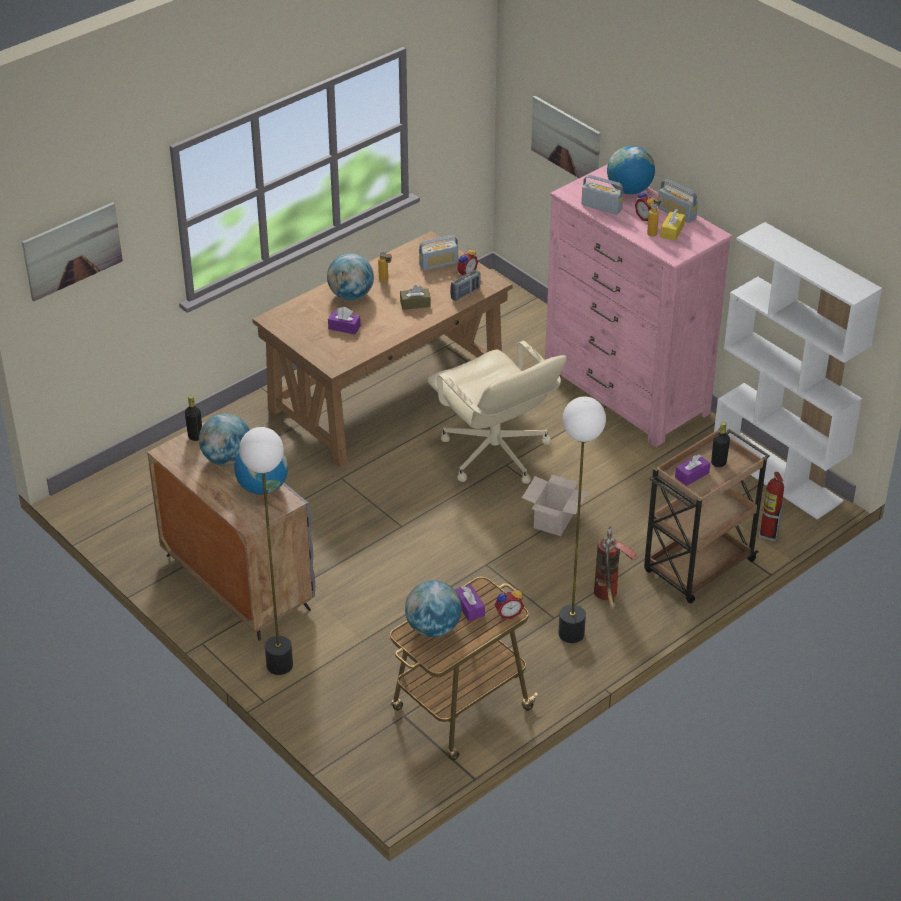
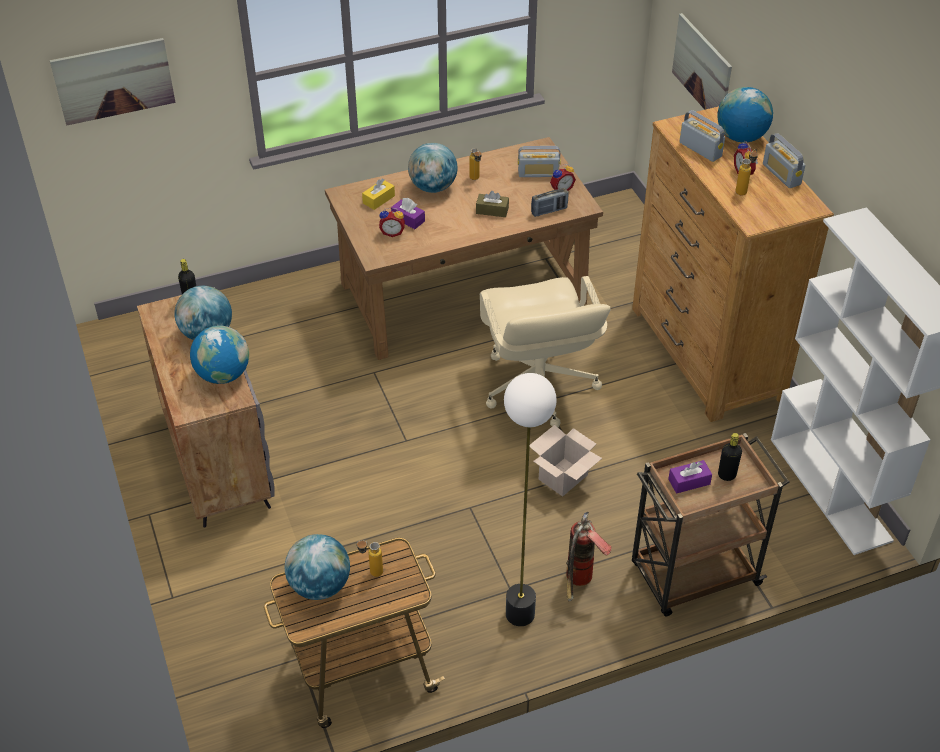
camera: 20 degrees right, 5 degrees up
(279, 665) = (208, 560): floor lamp -> none
(469, 608) = (371, 572): purple tissue box -> bottle
(508, 613) = (408, 592): alarm clock -> alarm clock (392, 232)
(626, 393) = (706, 353): pink dresser -> brown dresser
(672, 231) = (765, 194): yellow tissue box -> yellow tissue box (378, 199)
(768, 534) = (789, 557): fire extinguisher -> none

